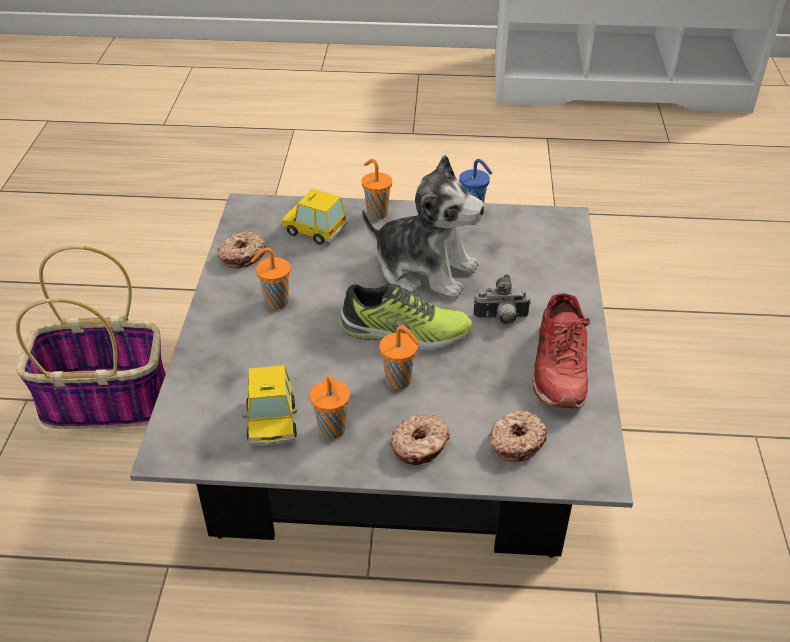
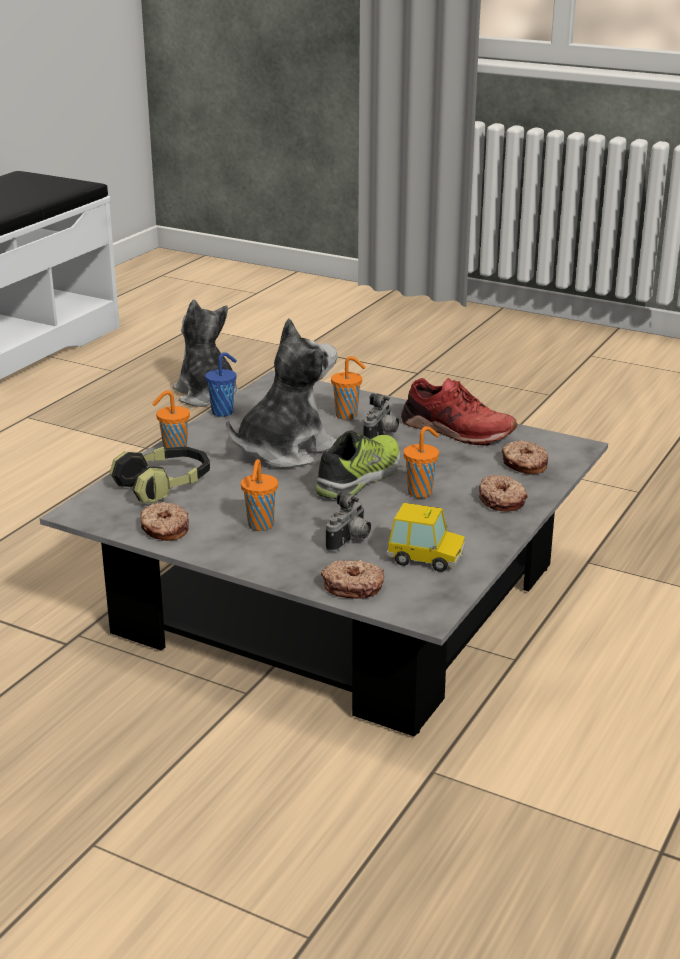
camera: 65 degrees left, 15 degrees down
(108, 401) = (158, 776): basket -> none
(197, 390) = (353, 586): none -> donut
(276, 364) = (350, 541): none -> camera
(314, 230) = (165, 486): toy car -> headphones
(333, 430) = (458, 532): orange cup -> orange cup (348, 415)
(681, 206) = (207, 395): none -> plush toy

